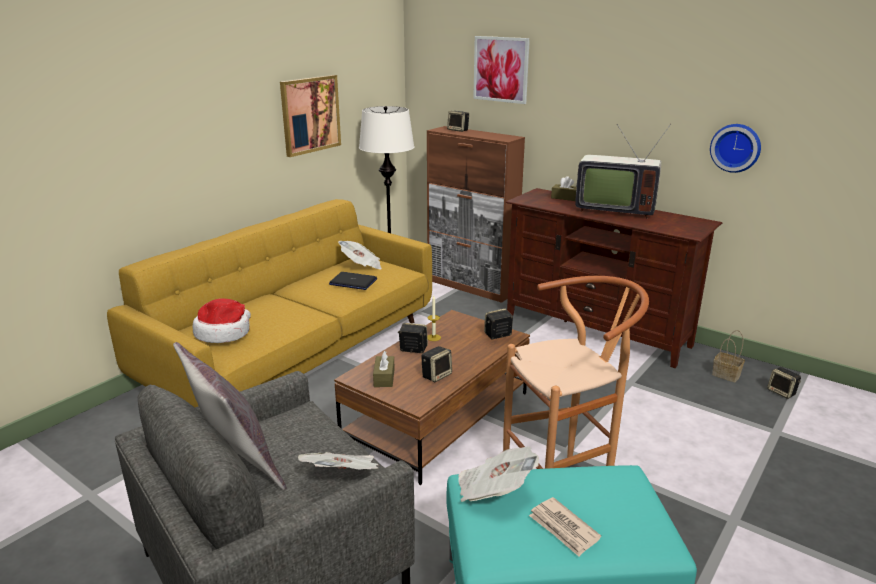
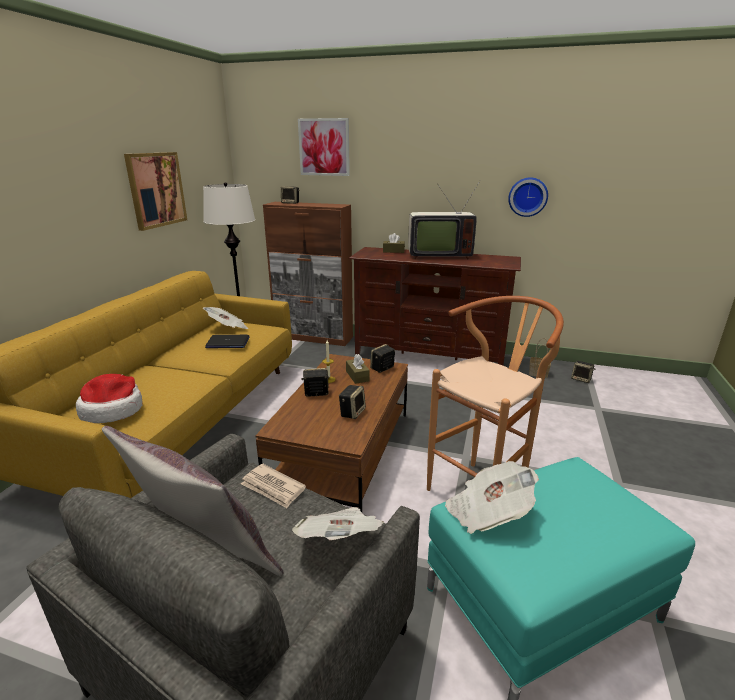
camera: 20 degrees left, 0 degrees up
(384, 378) = (304, 424): brown tissue box -> brown tissue box (357, 376)
(563, 529) = (577, 535): newspaper -> newspaper (273, 488)

